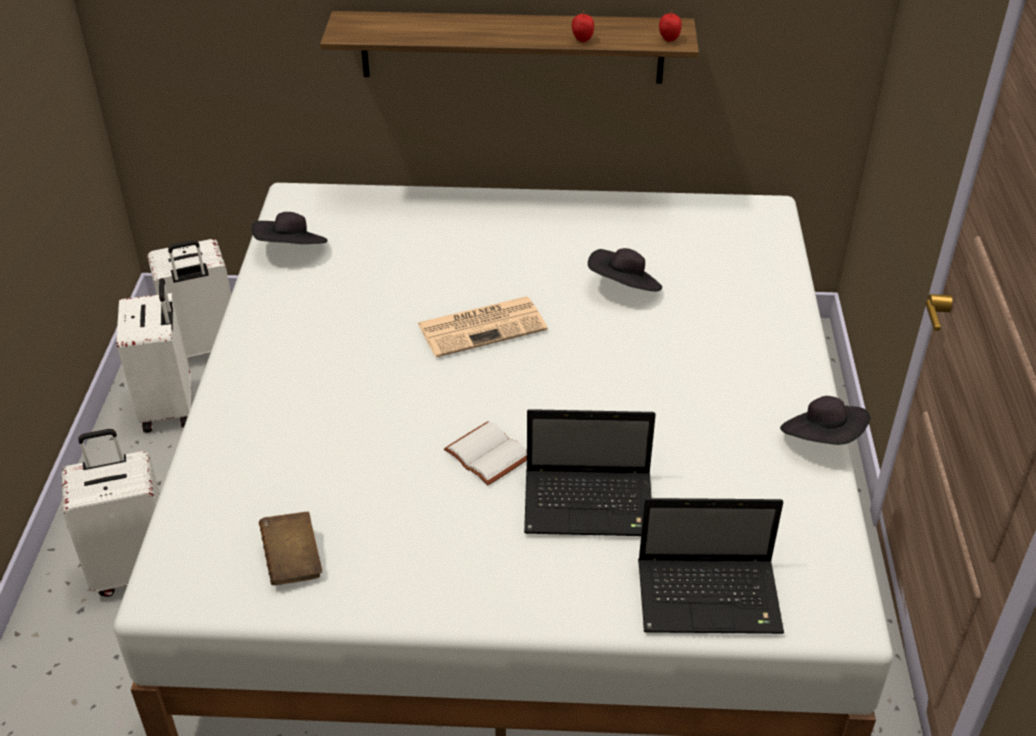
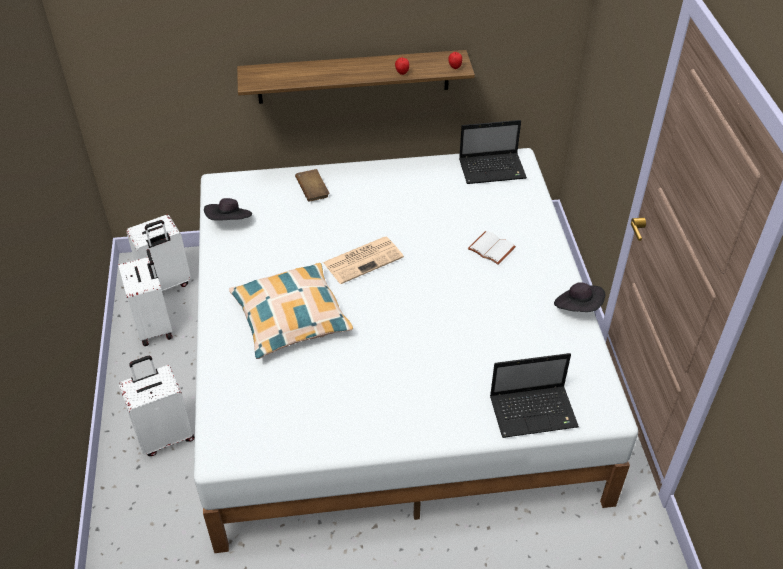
camera: 10 degrees left, 5 degrees up
(292, 560) = (290, 424): brown book -> brown book (312, 192)
(343, 398) = (291, 318): none -> pillow
(485, 455) = (386, 343): white book -> white book (490, 249)
(591, 504) = (455, 365): laptop -> laptop (493, 169)
(624, 288) = (443, 223): black hat -> none

